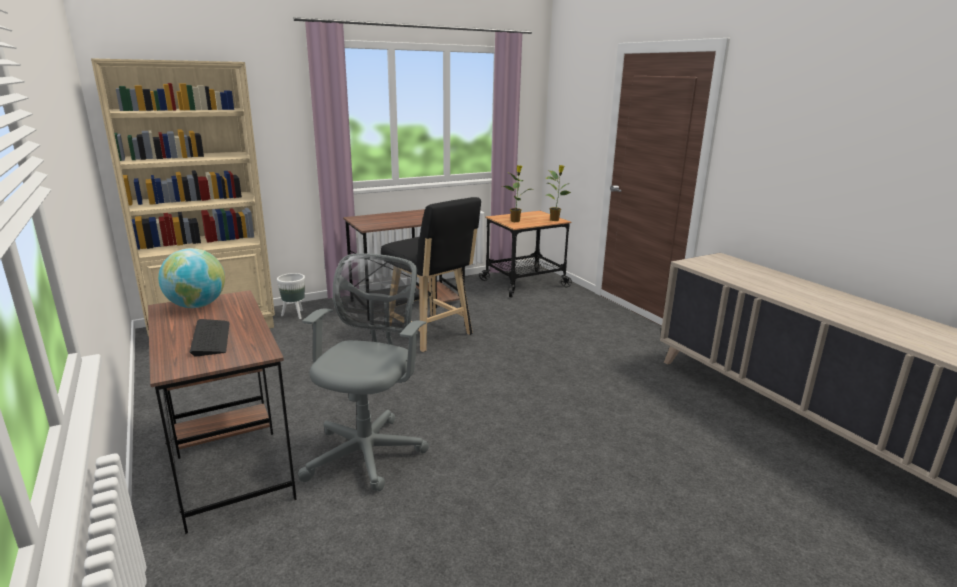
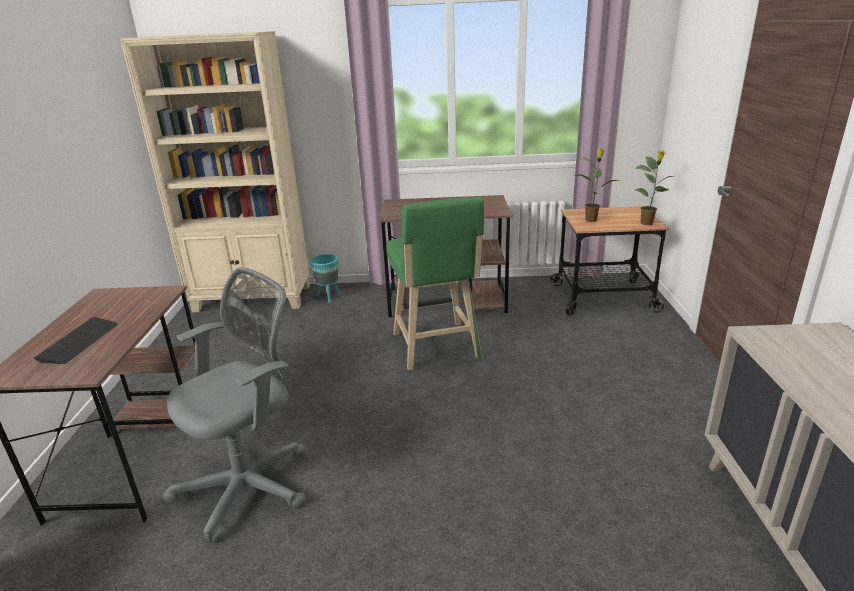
camera: 30 degrees right, 5 degrees up
(196, 306) = (122, 297): globe -> none
(294, 315) = (328, 297): white planter -> turquoise planter
(431, 334) = (437, 349): black stool -> green stool

